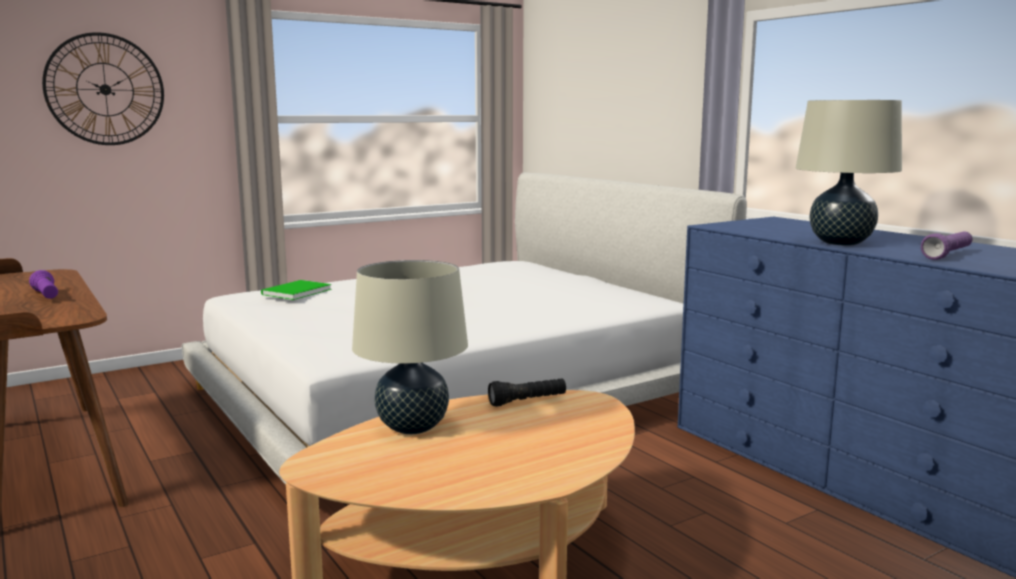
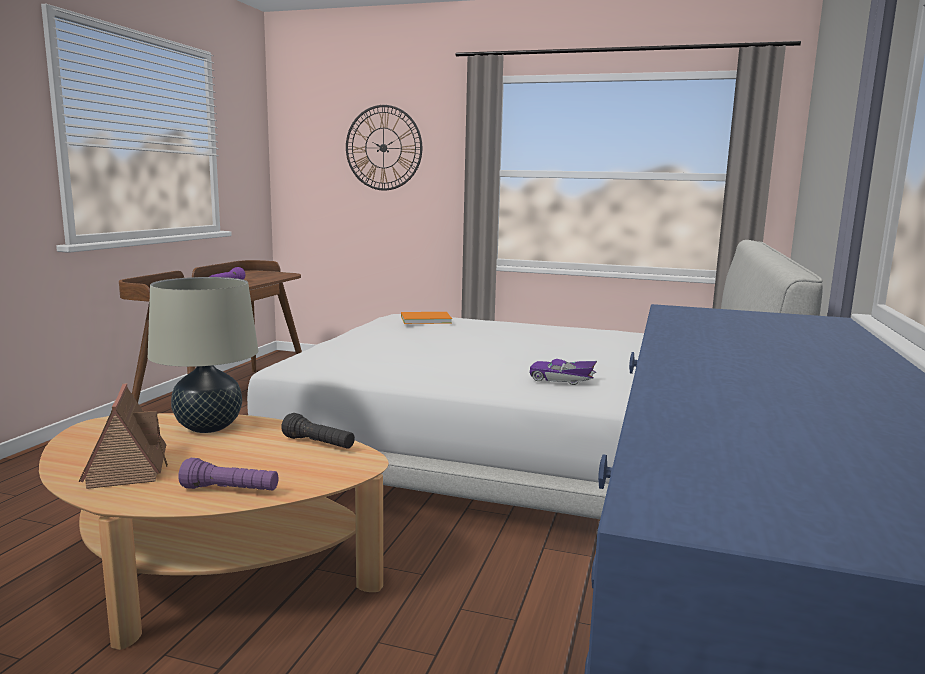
camera: 50 degrees right, 0 degrees up
(294, 292) = (424, 319): green book -> orange book
(473, 471) = (126, 468): none -> toy house
(552, 307) = (561, 380): none -> purple toy car
(840, 243) = (696, 353): beige table lamp -> none
(947, 255) = (746, 405): purple flashlight -> purple flashlight (230, 490)

